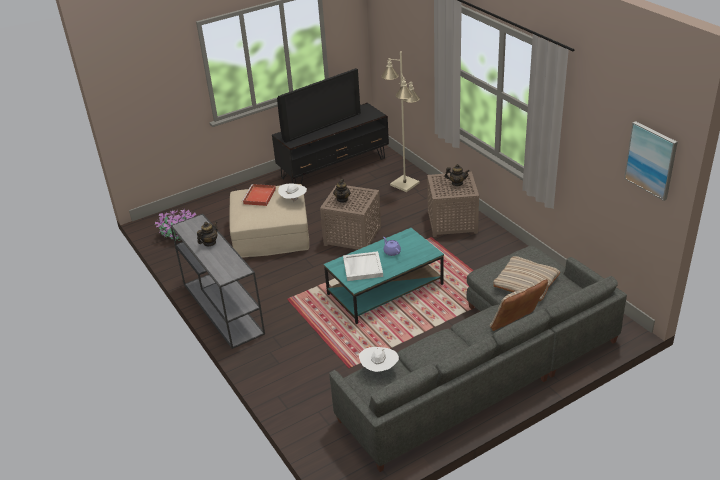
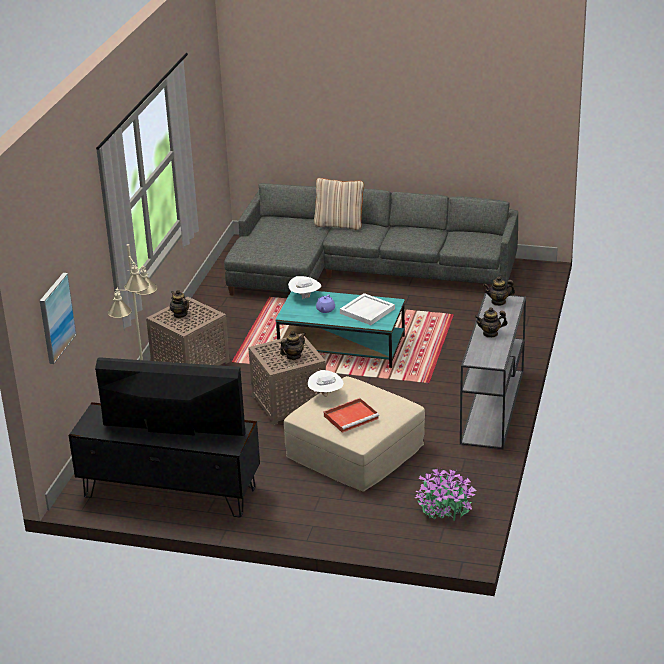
camera: 135 degrees left, 5 degrees down
(234, 270) = (498, 302): none -> teapot
(379, 369) = (465, 245): white hat -> white hat (305, 297)
(526, 282) = (286, 237): beige pillow -> none
(651, 160) = (212, 91): picture -> picture (56, 317)

